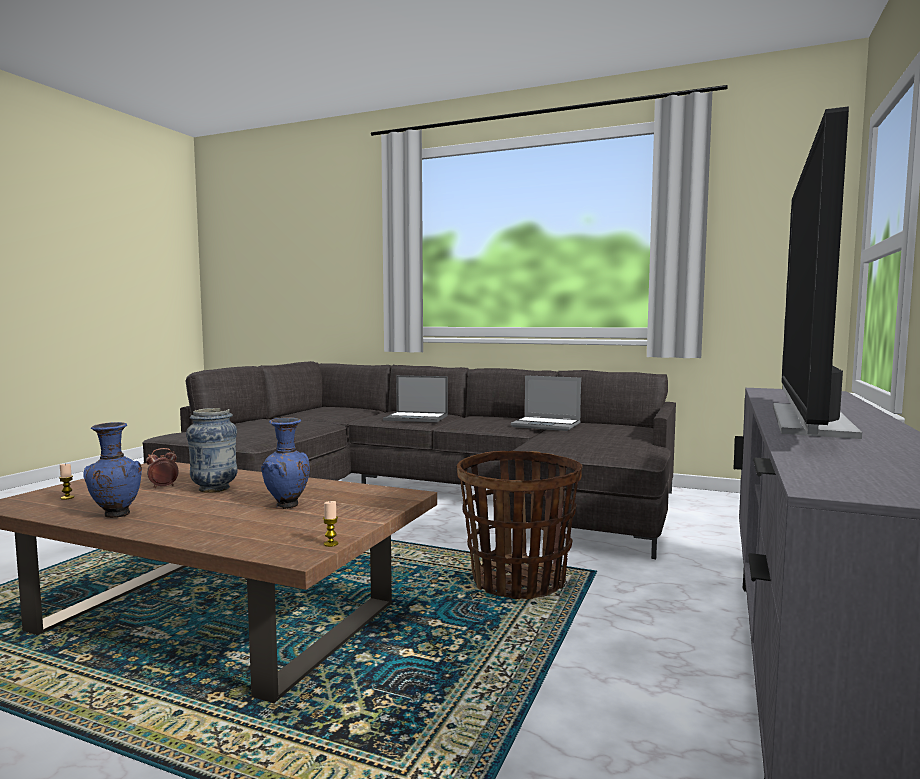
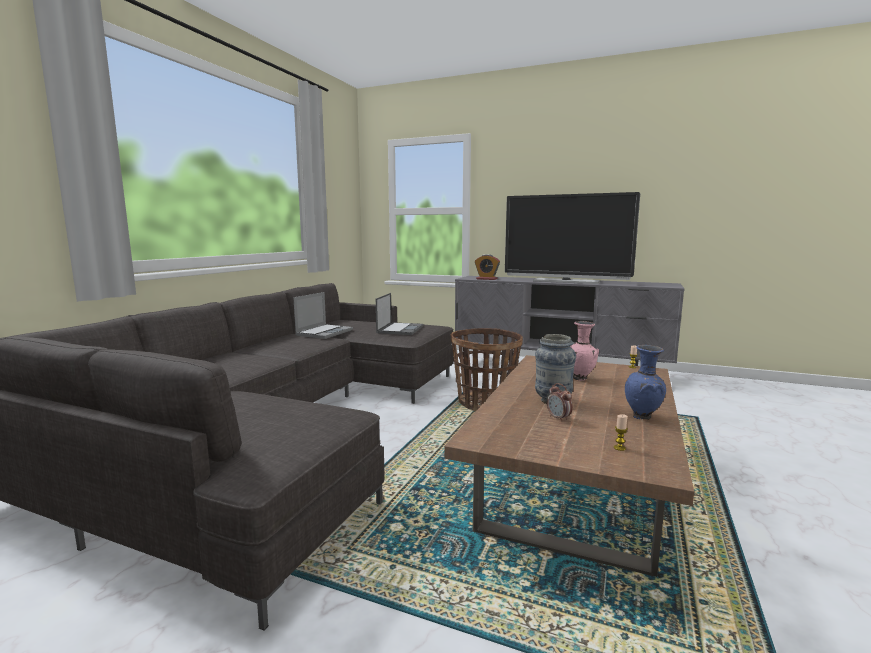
camera: 90 degrees left, 5 degrees up
(287, 506) = (581, 378): blue vase -> pink vase
(417, 418) = (245, 360): laptop -> laptop (400, 329)
(770, 394) = (486, 279): none -> alarm clock

